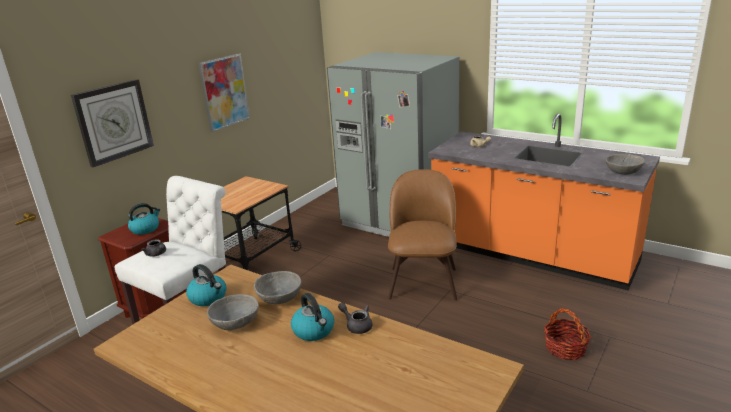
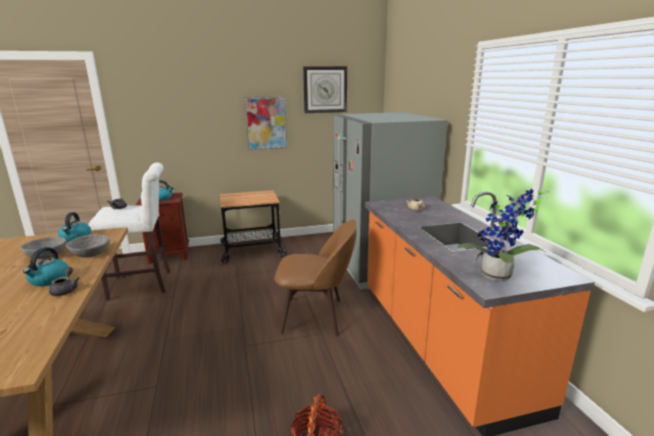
camera: 40 degrees right, 5 degrees down
(113, 122) = (167, 124): wall clock -> wall clock (325, 89)
(423, 281) = (316, 316): brown chair -> brown chair turned 45 degrees clockwise
(623, 172) = (498, 277): grey bowl -> potted plant

